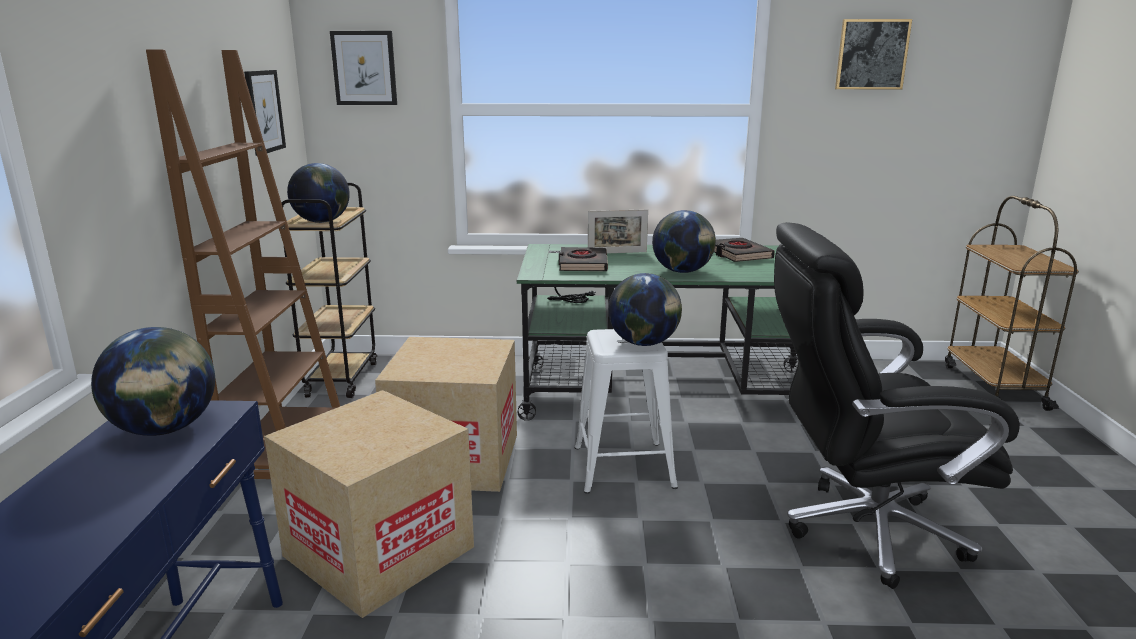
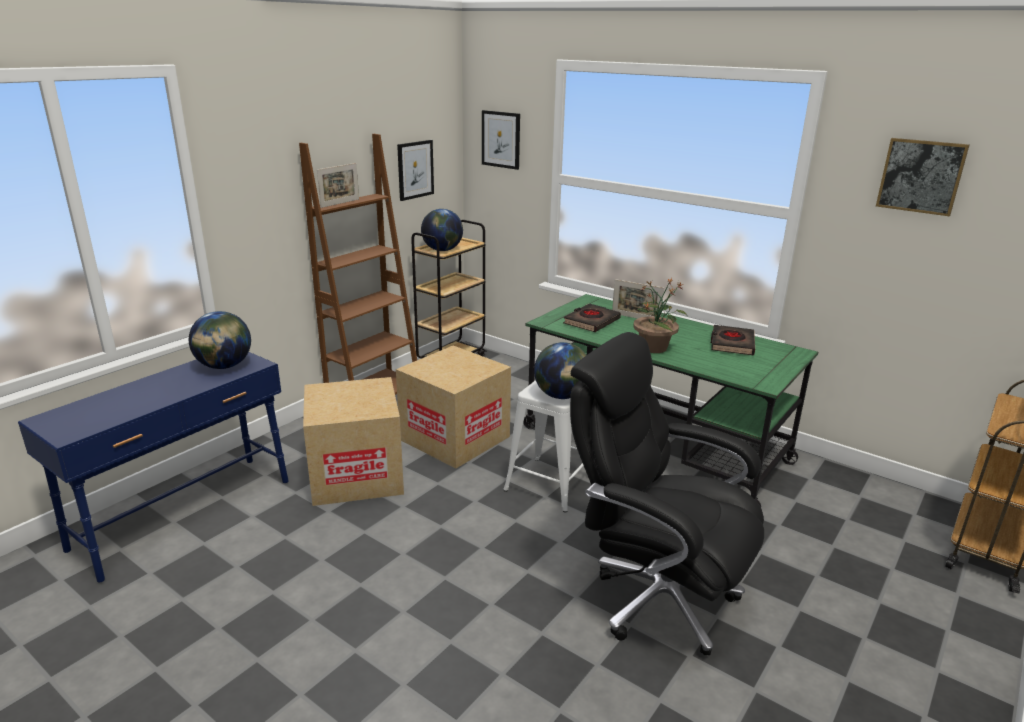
camera: 35 degrees right, 5 degrees up
(210, 152) = (340, 203): none -> picture frame
(682, 271) = (654, 347): globe -> potted plant

